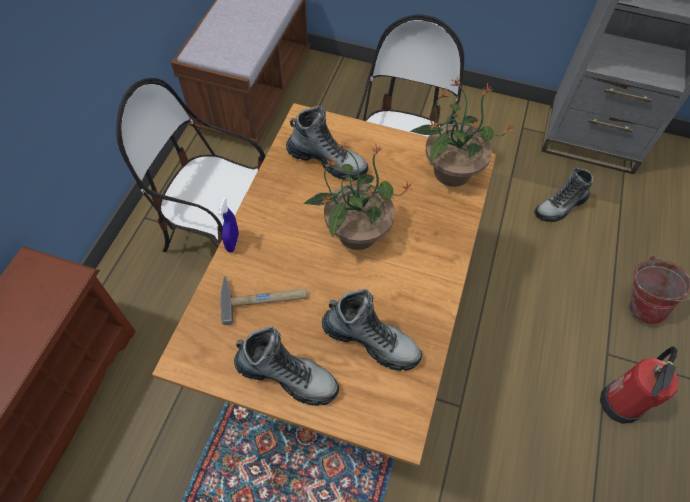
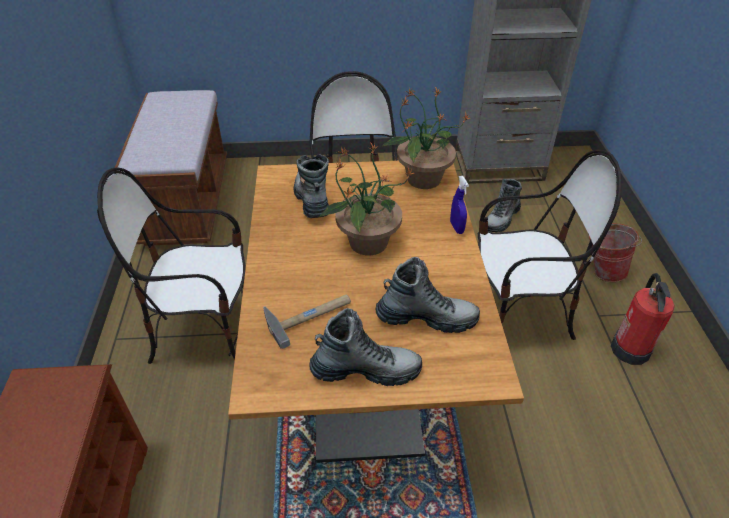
camera: 20 degrees left, 15 degrees down
(232, 242) = (255, 282): blue spray bottle -> blue spray bottle (456, 227)
(327, 161) = (312, 198): boot -> boot turned 105 degrees counterclockwise
(519, 324) = (517, 317): none -> chair

